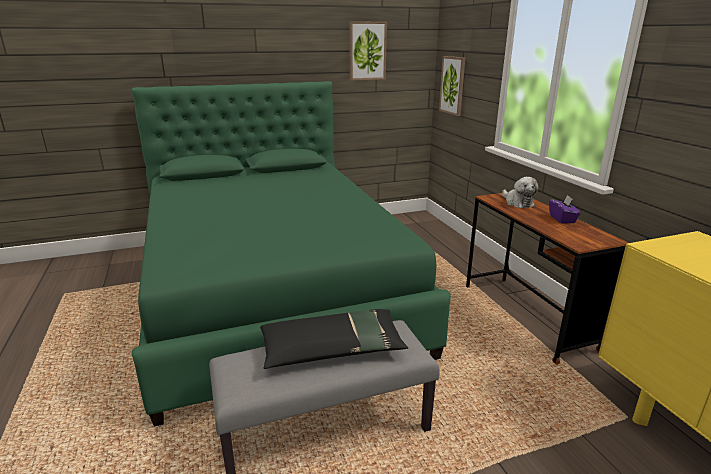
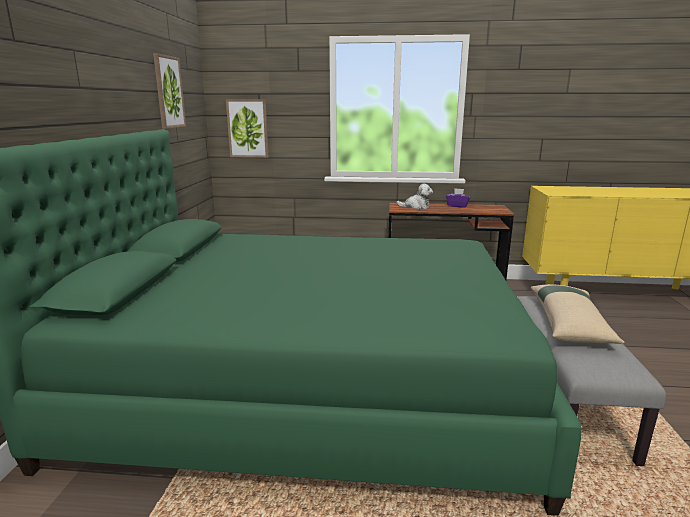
camera: 65 degrees left, 5 degrees down
(333, 349) = (569, 323): black pillow -> beige pillow

